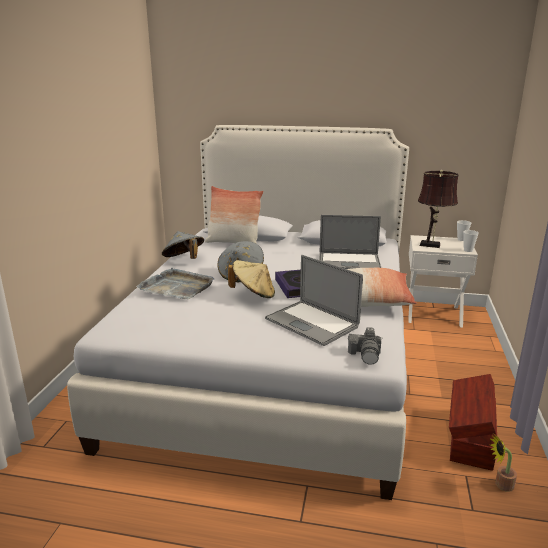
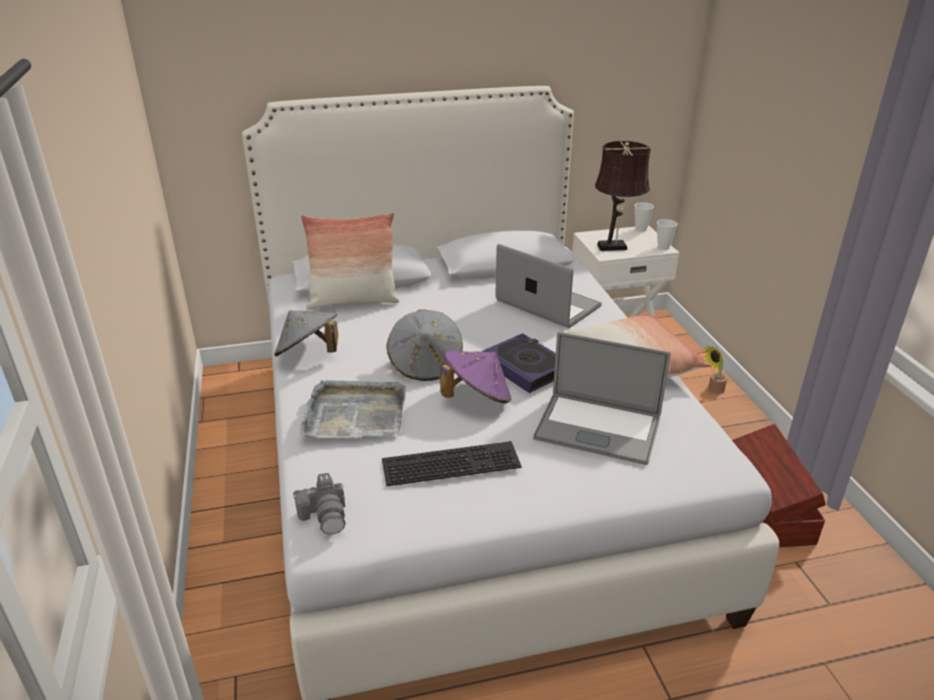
camera: 25 degrees left, 10 degrees up
(205, 317) = (452, 461): none -> keyboard
(253, 294) = (476, 397): beige hat -> purple hat
(349, 262) = (548, 303): laptop -> laptop turned 120 degrees counterclockwise
(366, 354) = (705, 463): camera -> camera (325, 515)
(500, 485) = (834, 560): potted plant -> potted plant (713, 390)

